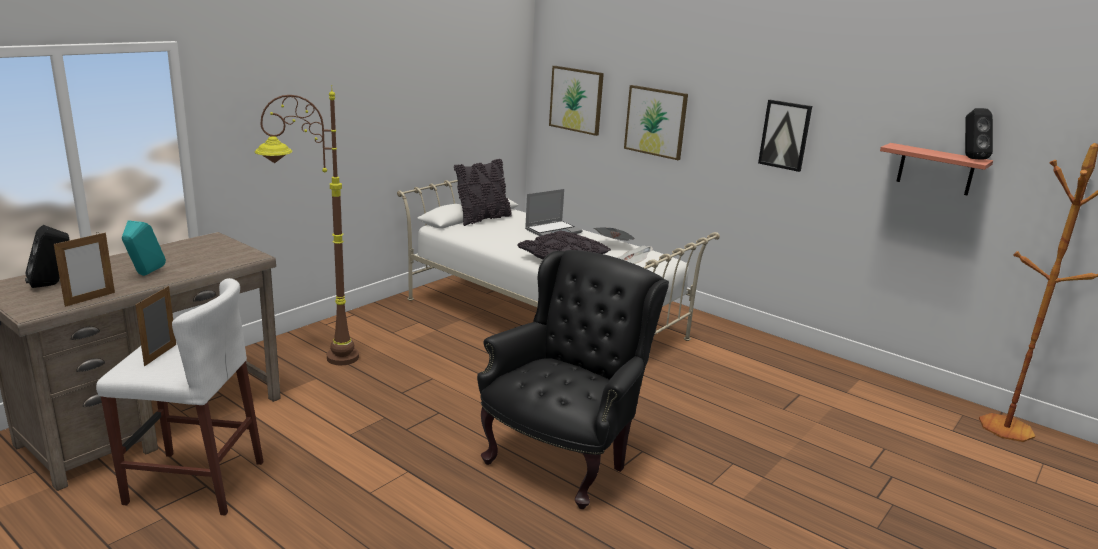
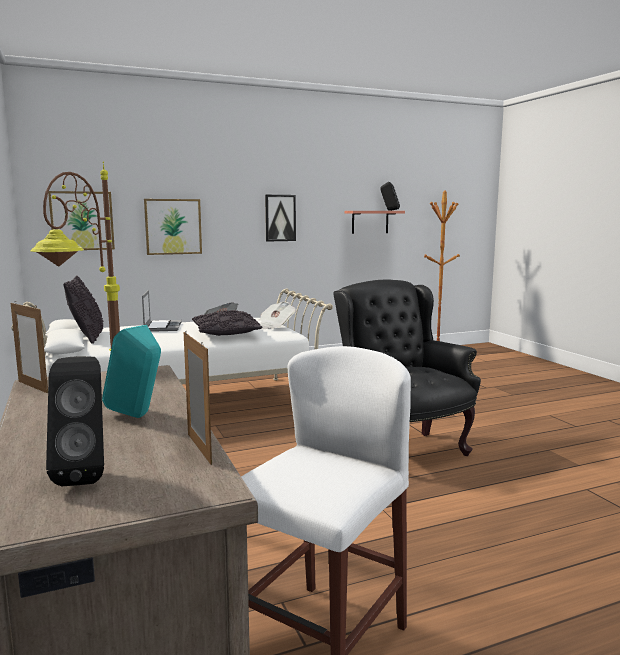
camera: 60 degrees left, 10 degrees down
(160, 355) = (302, 477): picture frame -> picture frame (33, 387)

